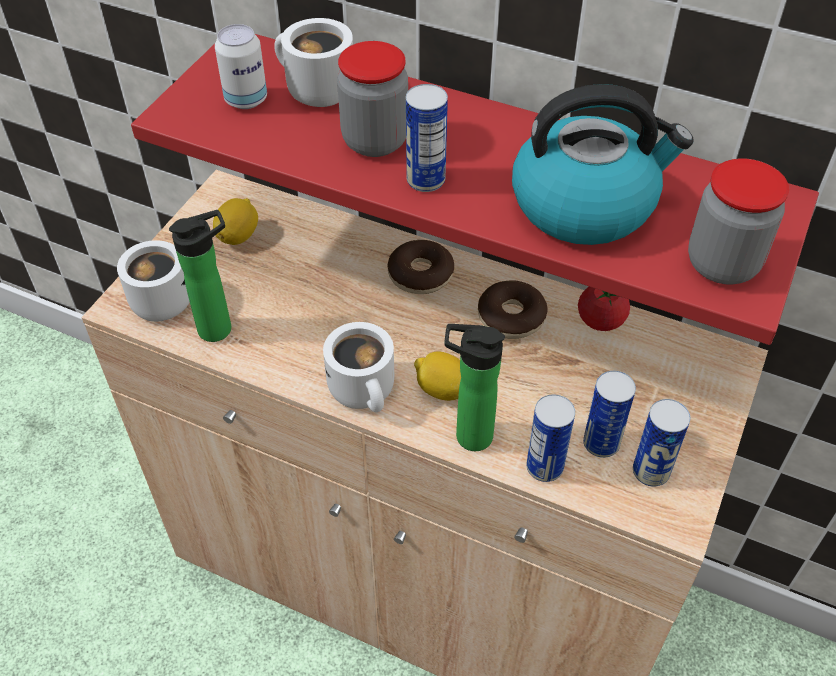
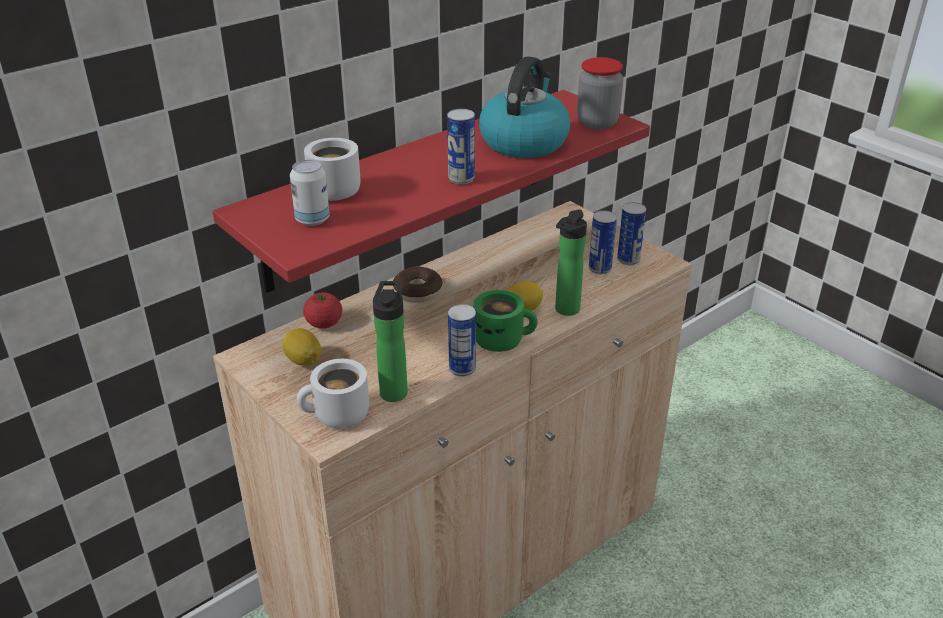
camera: 65 degrees left, 15 degrees down
(366, 391) = (502, 339): white mug -> green mug
(375, 141) = (407, 186): jar -> none
(511, 317) = (483, 269): donut -> none
(544, 467) = (605, 291): can -> can (462, 369)
(600, 320) = (510, 241): tomato -> tomato (324, 323)

